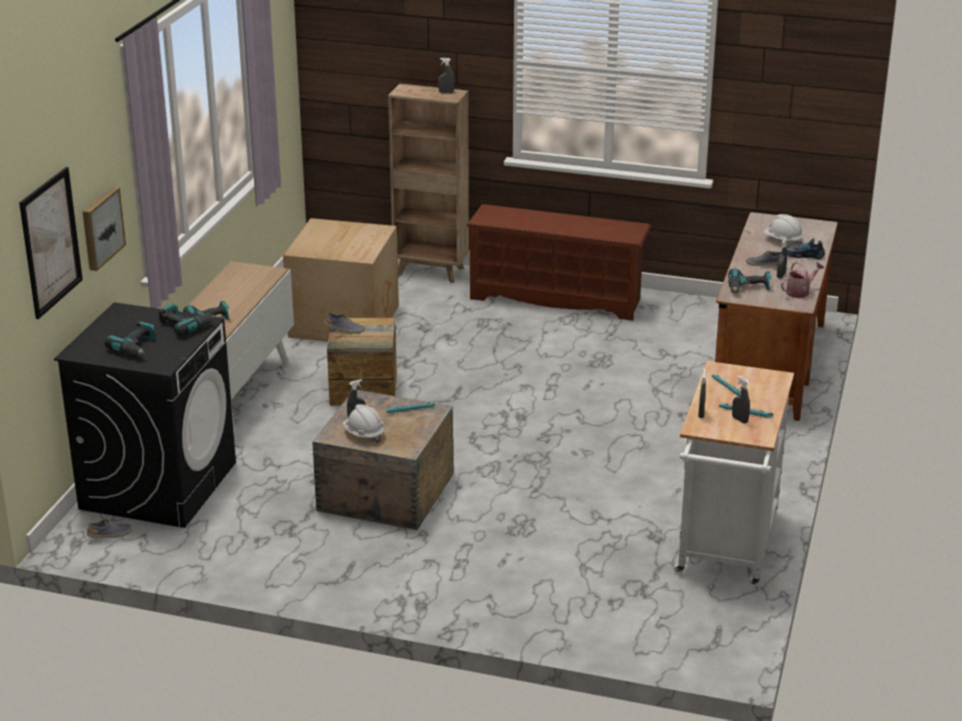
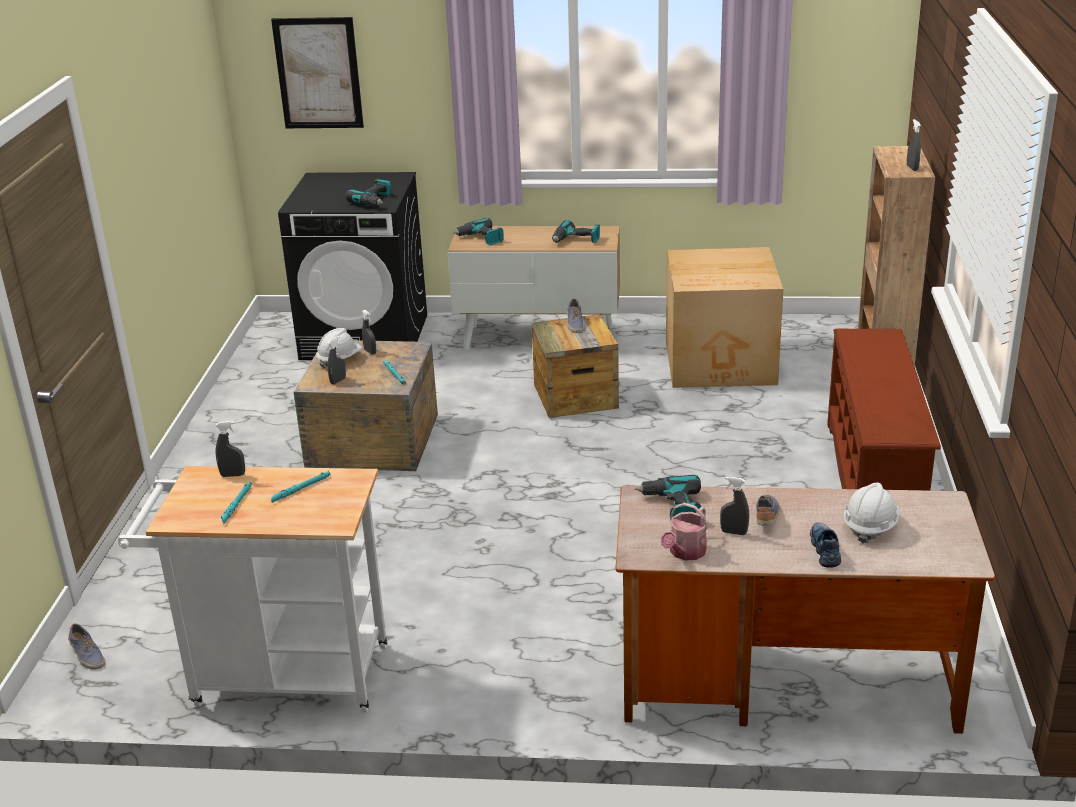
camera: 80 degrees right, 0 degrees up
(101, 228) = (407, 96): picture -> none
(110, 536) = (284, 334): shoe -> shoe (87, 655)
(136, 347) = (329, 193): power drill -> power drill (576, 240)
(739, 420) = (217, 502): grey spray bottle -> grey spray bottle (338, 381)
(800, 292) = (685, 553): watering can -> watering can turned 75 degrees clockwise

